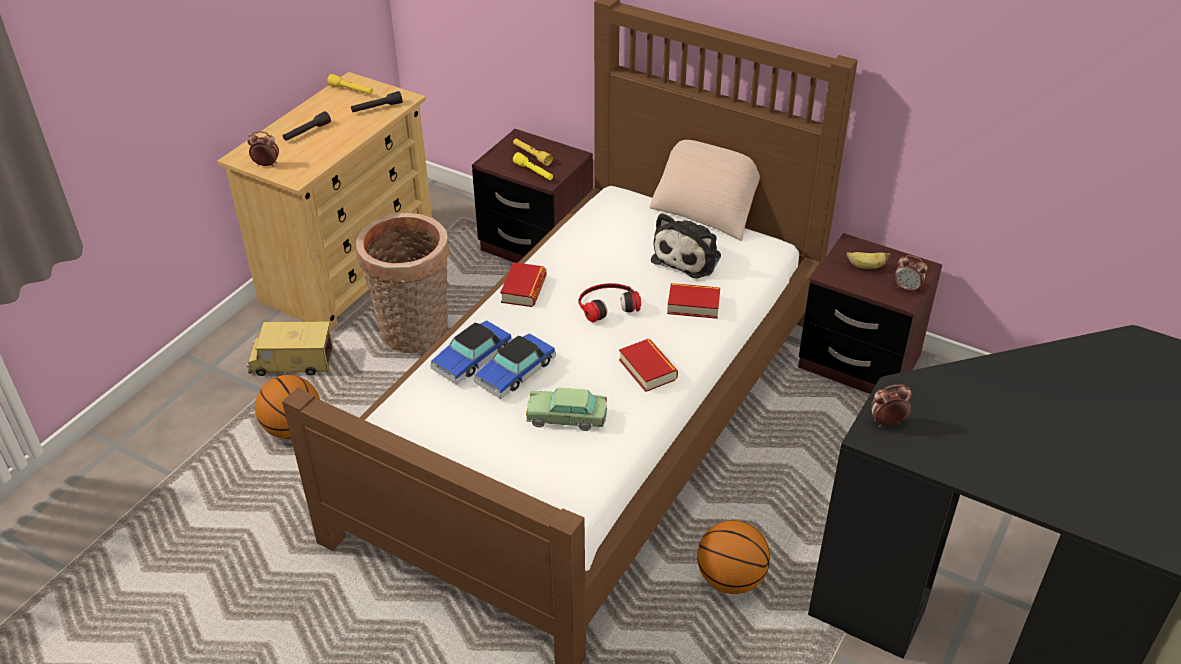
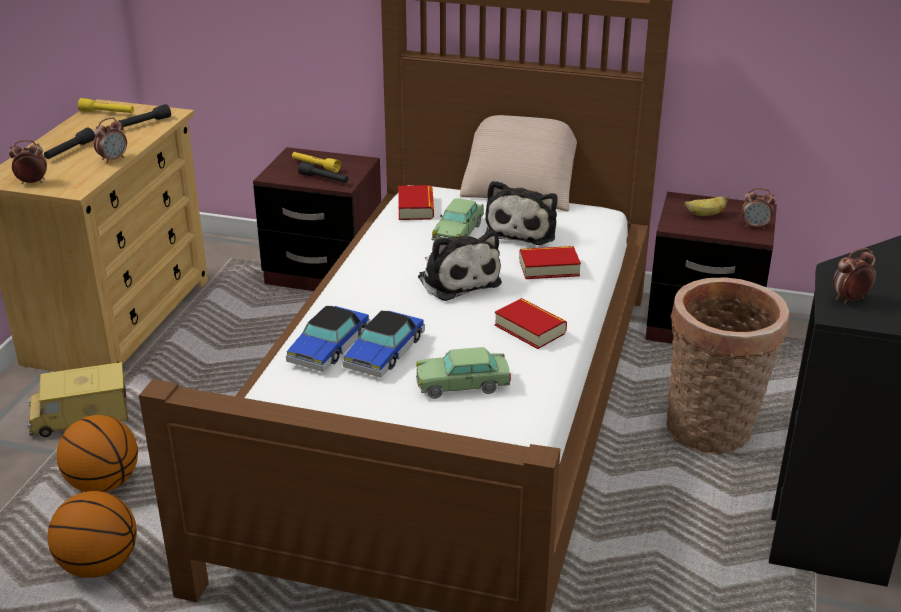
camera: 15 degrees left, 10 degrees down
(339, 147) = (113, 159): none -> alarm clock
(414, 335) = (218, 371): basket -> basket (712, 433)
(524, 289) = (359, 278): book -> book (416, 208)
(533, 172) = (324, 179): yellow flashlight -> black flashlight
(607, 304) = (457, 279): headphones -> plush toy
(629, 251) = (458, 232): none -> toy car
(730, 578) = (670, 544): basketball -> basketball (99, 565)

